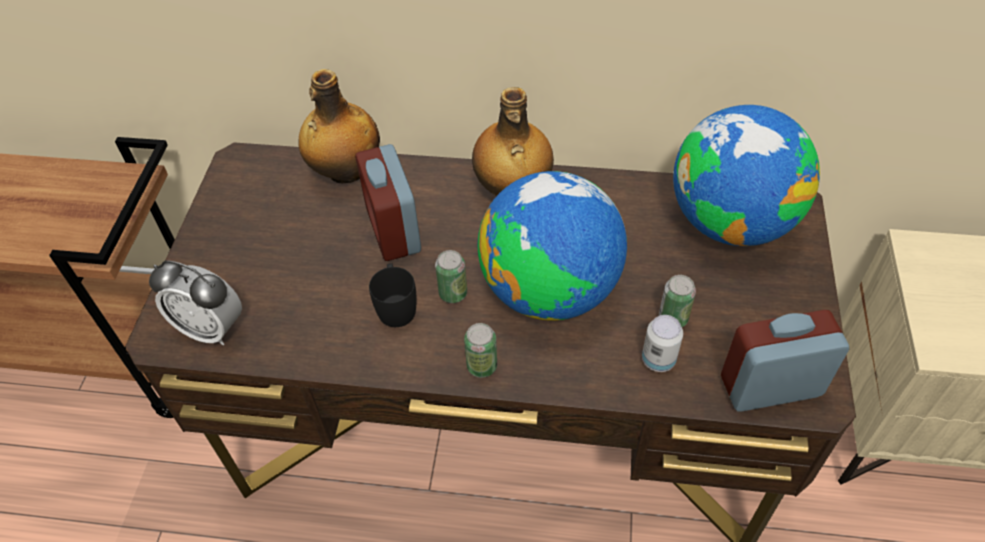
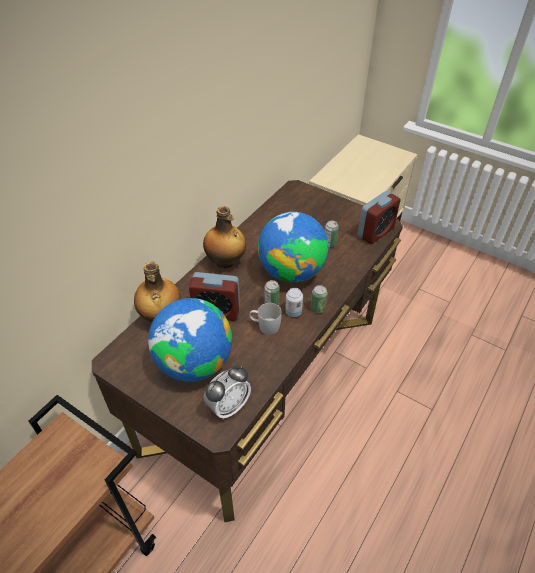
camera: 65 degrees left, 5 degrees down
(396, 305) = (265, 326): black mug -> white mug
(658, 360) = (347, 255): can -> can (293, 312)
(730, 221) = (293, 207): globe -> globe (194, 363)
(770, 386) = (375, 232): alarm clock -> alarm clock turned 150 degrees counterclockwise

